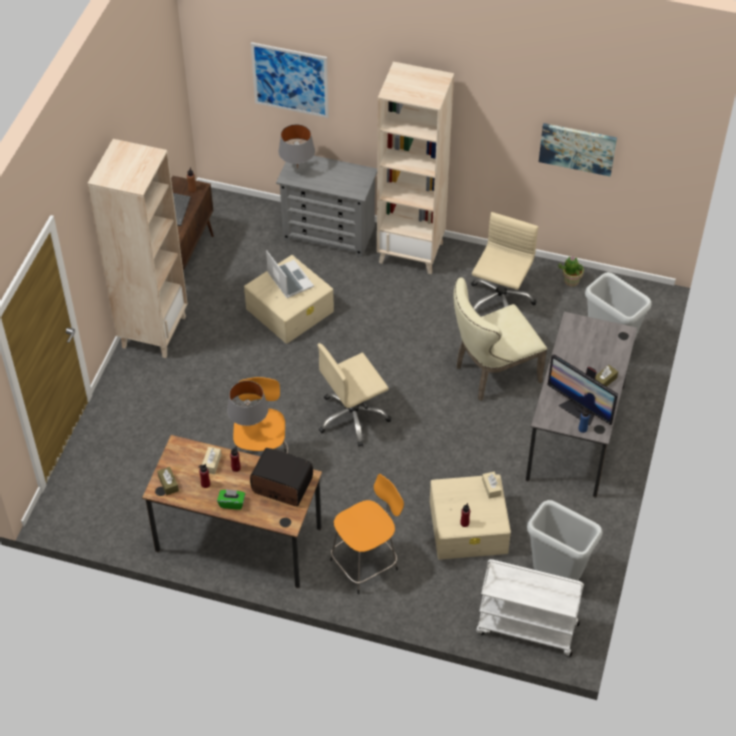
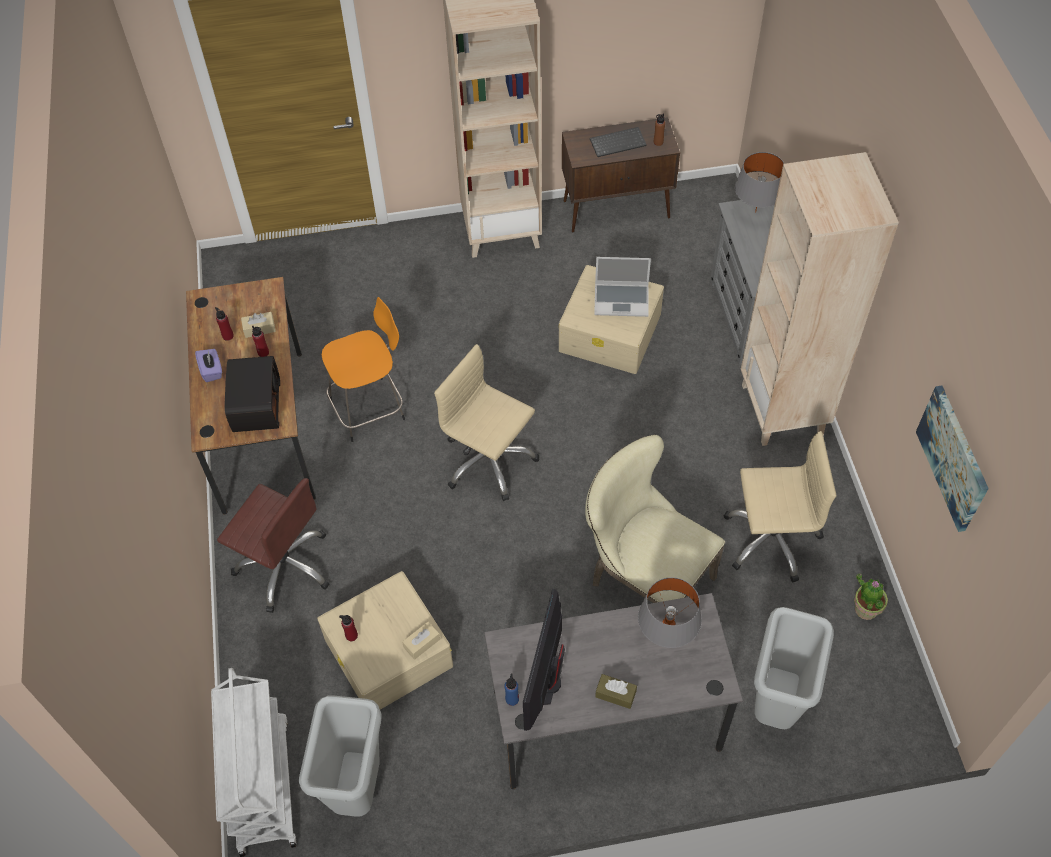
camera: 65 degrees right, 5 degrees up
(168, 484) = (213, 304): brown tissue box -> none
(232, 503) = (212, 371): green tissue box -> purple tissue box
(249, 425) = (357, 347): grey table lamp -> grey table lamp (666, 636)
(289, 280) = (622, 300): laptop -> laptop turned 60 degrees clockwise
(290, 80) = (808, 102): picture -> none
(366, 563) = (285, 566): orange stool -> brown office chair

